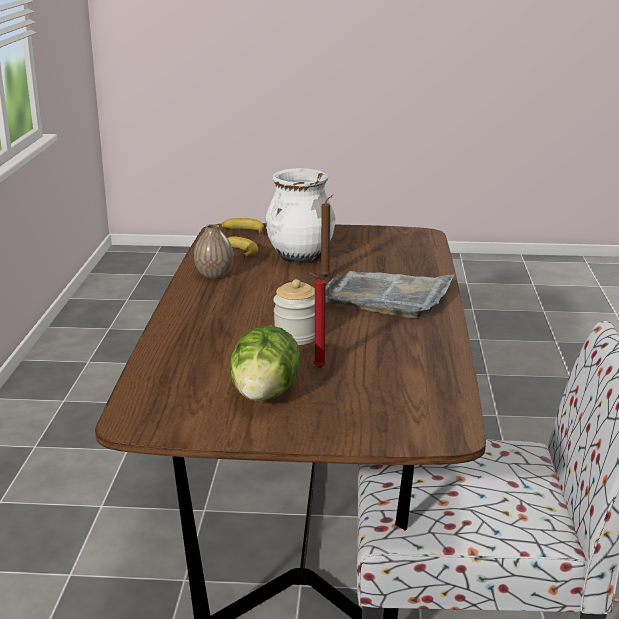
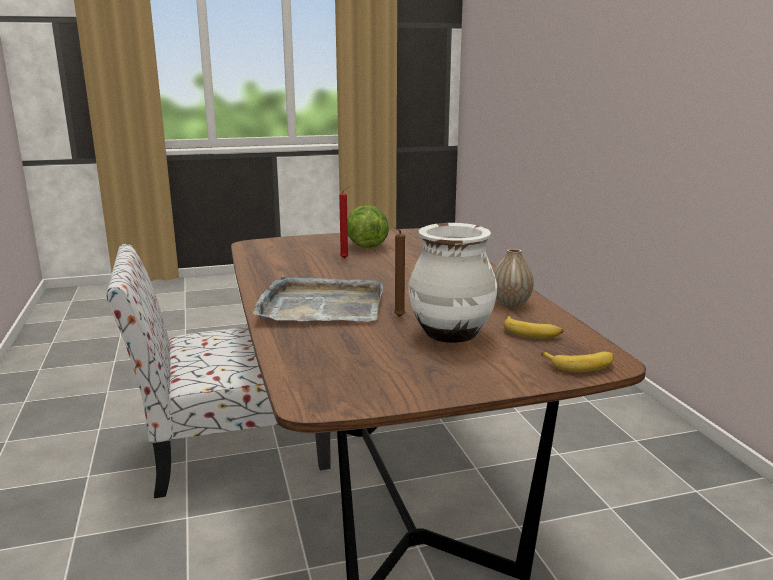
camera: 160 degrees right, 5 degrees down
(296, 336) = (377, 271): jar -> none

